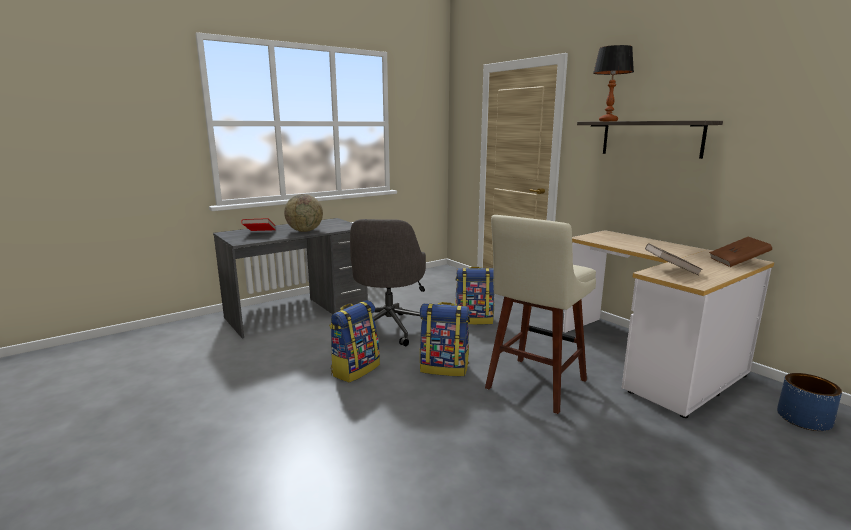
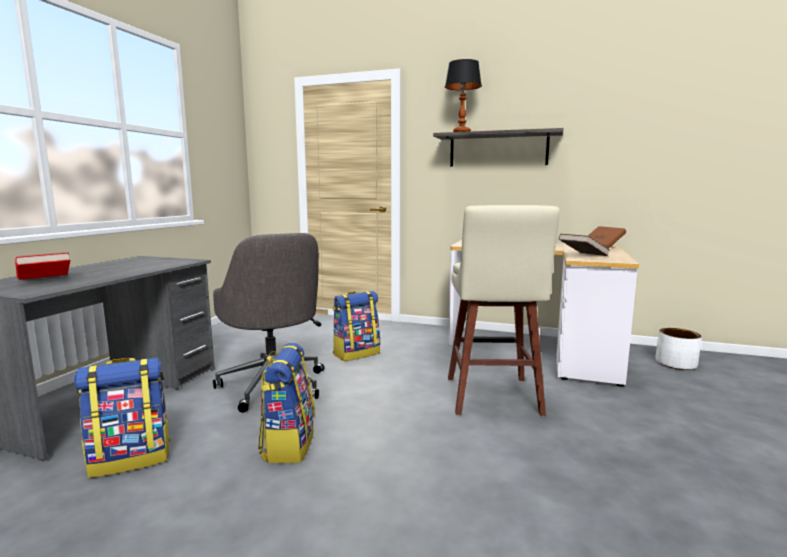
camera: 35 degrees left, 5 degrees down
(305, 231) = (123, 271): globe -> none
(444, 368) = (390, 408): backpack -> backpack (131, 458)
(804, 419) = (676, 364): blue planter -> white planter

